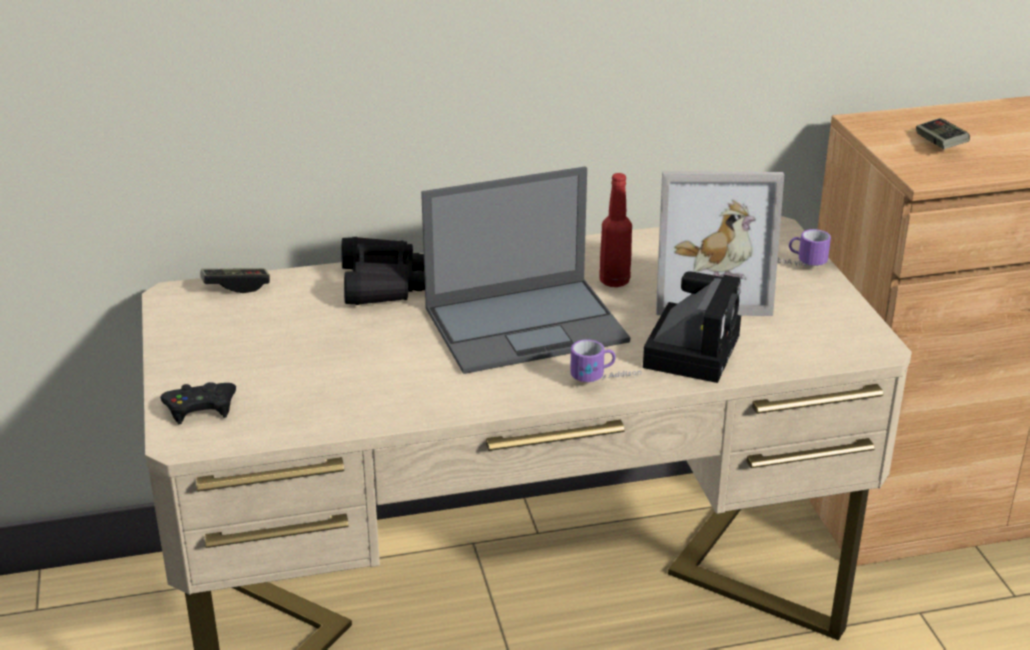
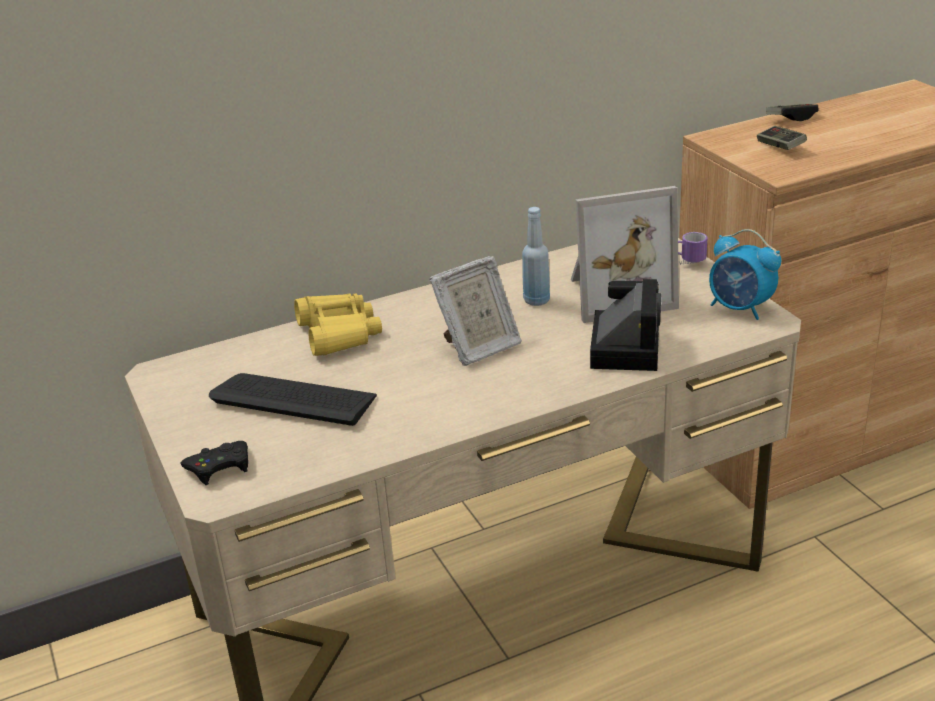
camera: 10 degrees left, 0 degrees up
(236, 286) = (209, 356): game controller -> game controller (791, 118)
(306, 349) = (294, 400): none -> keyboard
(382, 284) = (338, 334): black binoculars -> yellow binoculars
(527, 324) = (478, 348): laptop -> picture frame
(606, 380) = (564, 384): mug -> none
(614, 281) = (537, 300): red bottle -> blue bottle
(844, 327) = (740, 309): none -> alarm clock

